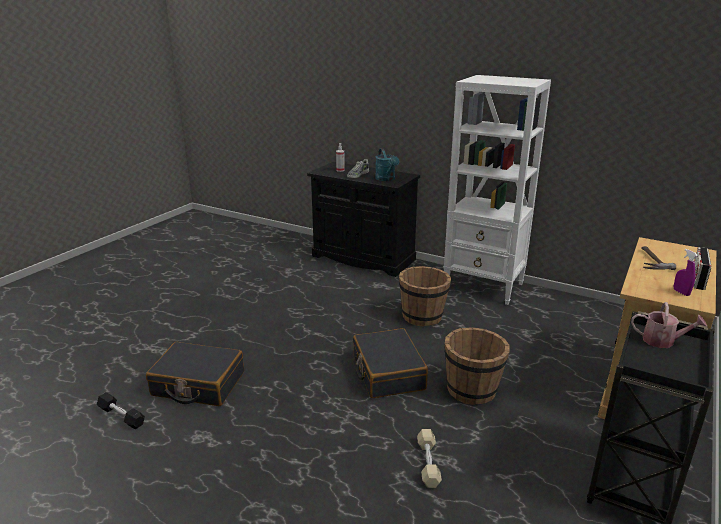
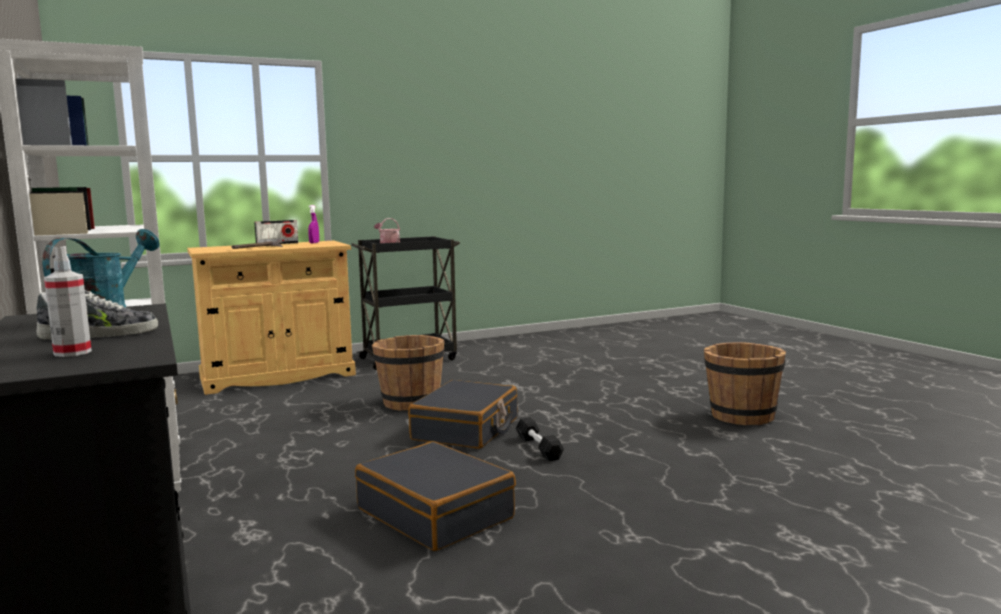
camera: 145 degrees left, 15 degrees down
(121, 416) = (835, 468): black dumbbell -> black dumbbell (538, 447)
(198, 384) = (721, 474): black suitcase -> black suitcase (436, 513)
(422, 316) = (307, 465): brown bucket -> brown bucket (741, 416)
(428, 463) = (525, 385): beige dumbbell -> none

